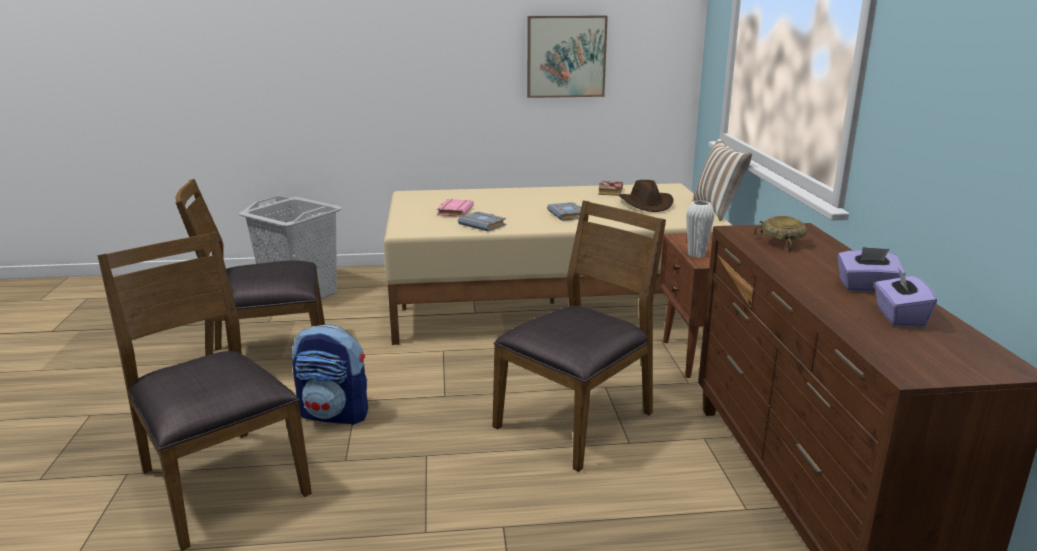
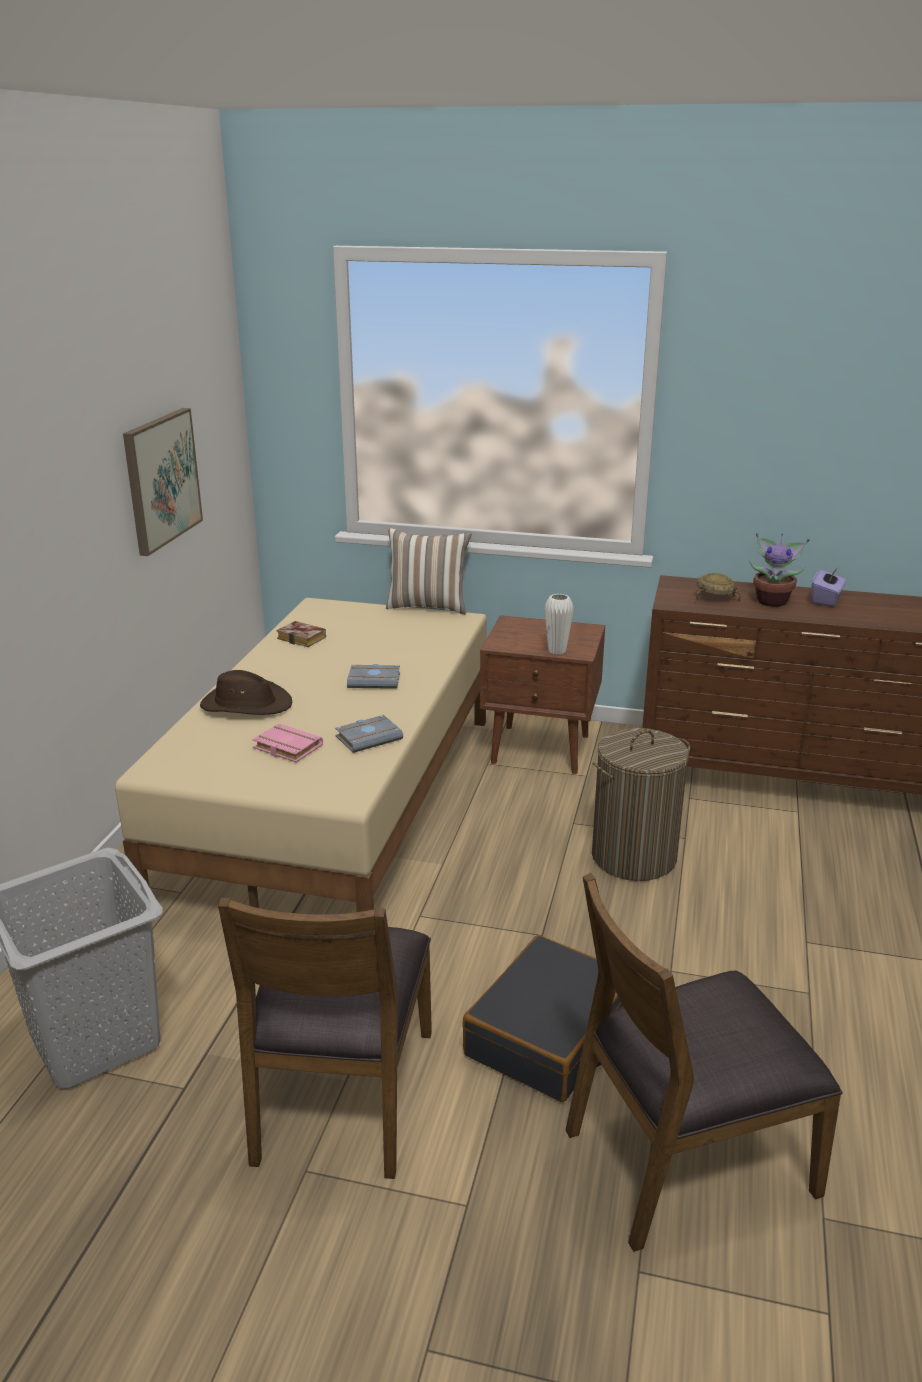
camera: 70 degrees left, 5 degrees up
(335, 414) = (549, 1035): backpack -> black suitcase
(577, 420) = (634, 856): brown chair -> laundry basket
(646, 204) = (373, 632): brown hat -> brown hat (246, 704)
(816, 265) = (772, 601): none -> potted plant
(899, 317) = (884, 607): purple tissue box -> none

